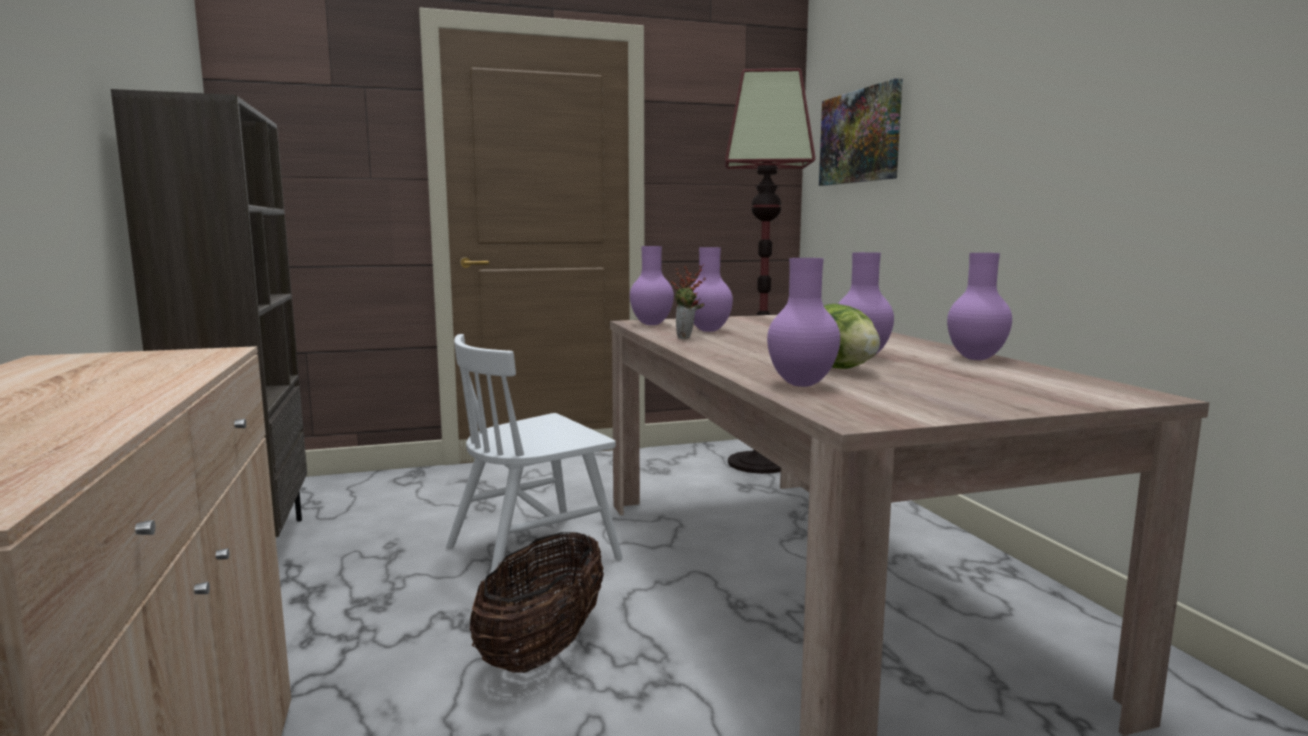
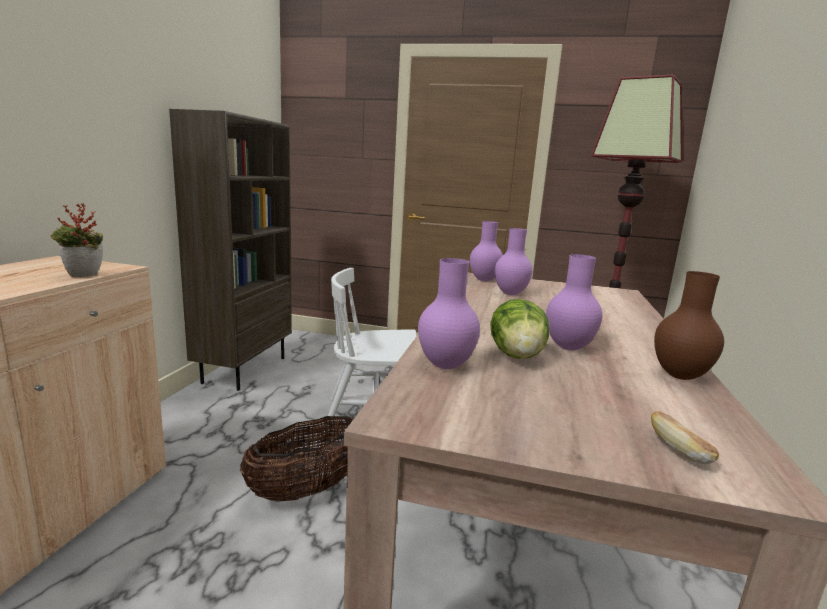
camera: 30 degrees right, 5 degrees up
(687, 338) = (477, 298): potted plant -> potted plant (83, 276)
(860, 137) = (733, 137): picture -> none
(975, 358) = (679, 375): purple vase -> brown vase
(1067, 393) = (678, 450): none -> bread

